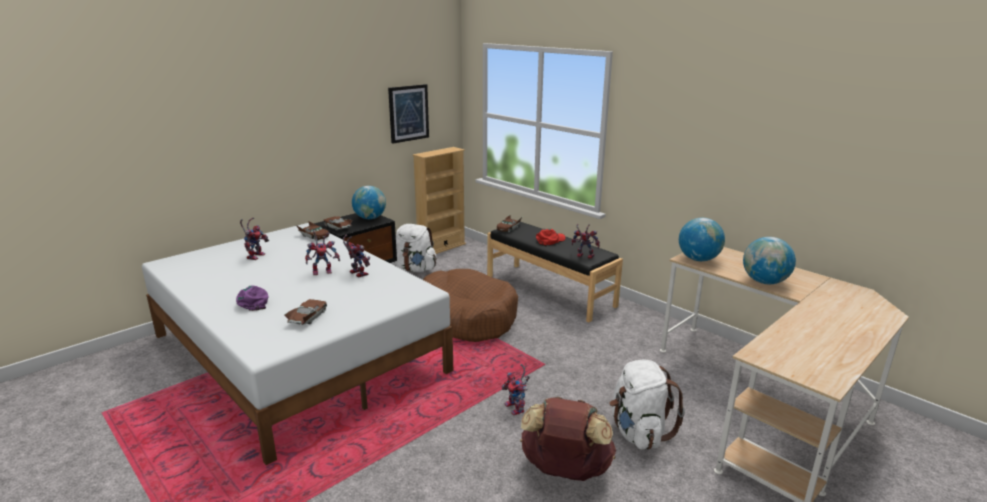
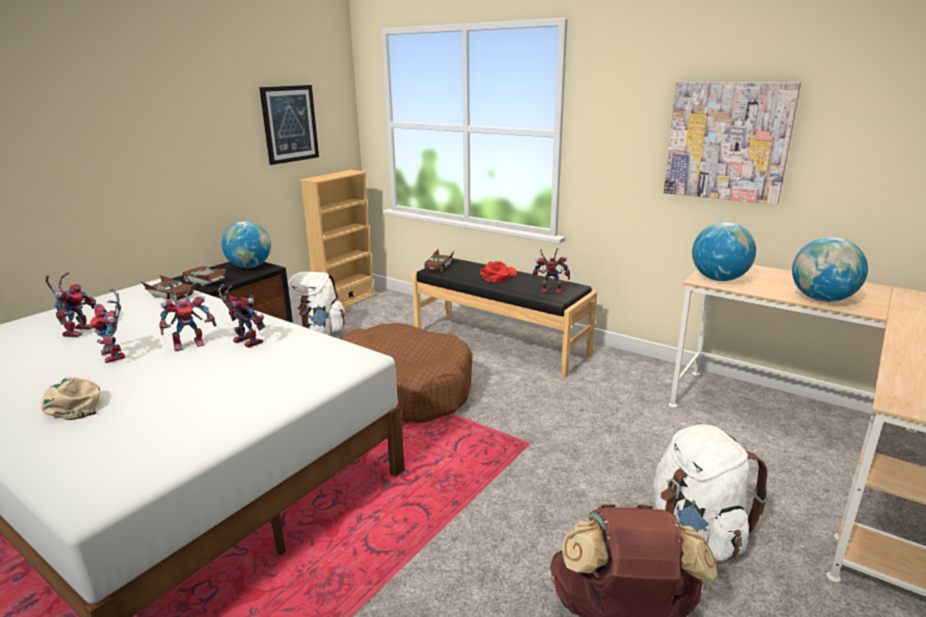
camera: 10 degrees left, 0 degrees up
(254, 301) = (75, 403): purple cap -> beige cap
(308, 318) = (173, 422): brown toy car -> none
(517, 409) = (514, 518): toy robot -> toy robot (116, 356)
(719, 155) = (727, 141): none -> picture

